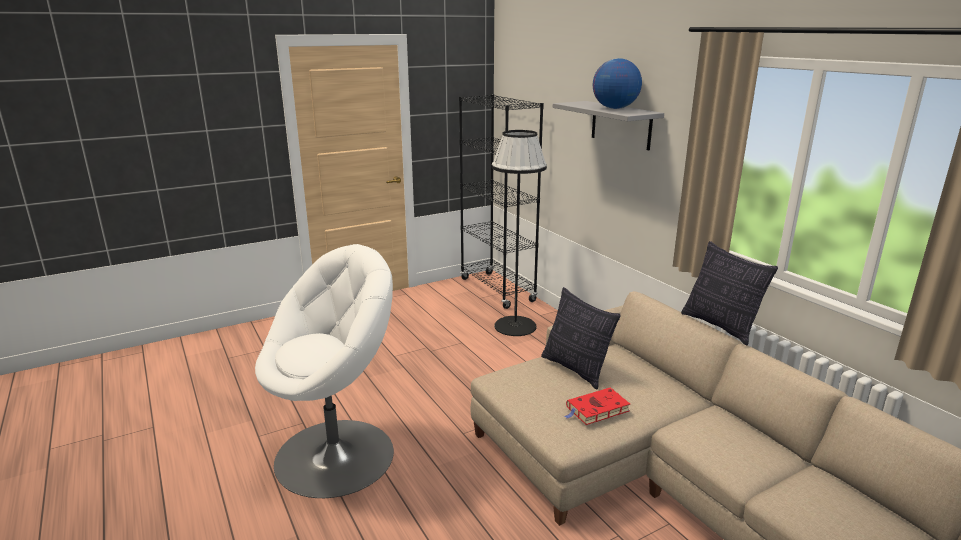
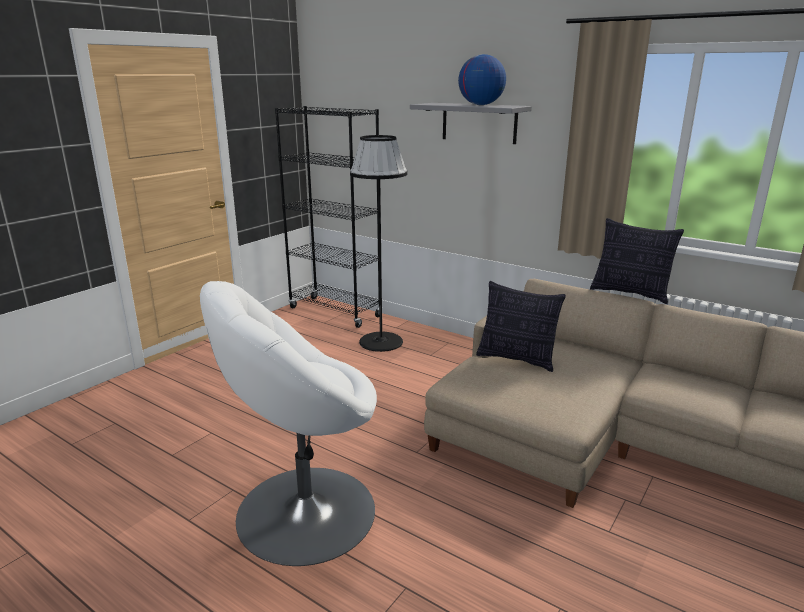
camera: 25 degrees left, 0 degrees up
(337, 455) = (303, 512): white armchair -> white armchair turned 150 degrees counterclockwise
(596, 410) = (569, 389): red book -> none

